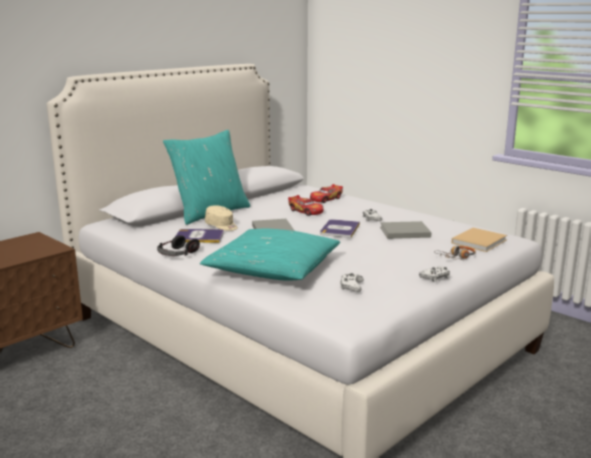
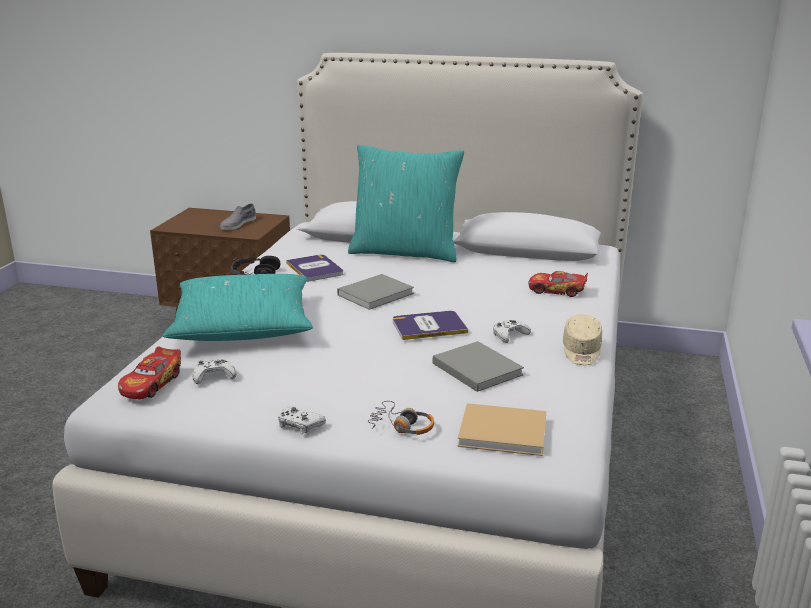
camera: 60 degrees right, 5 degrees up
(21, 248) = (238, 224): none -> grey shoe
(221, 226) = (364, 268): beige cap -> beige cap (581, 351)
(306, 211) = (482, 292): toy car -> toy car (151, 384)

